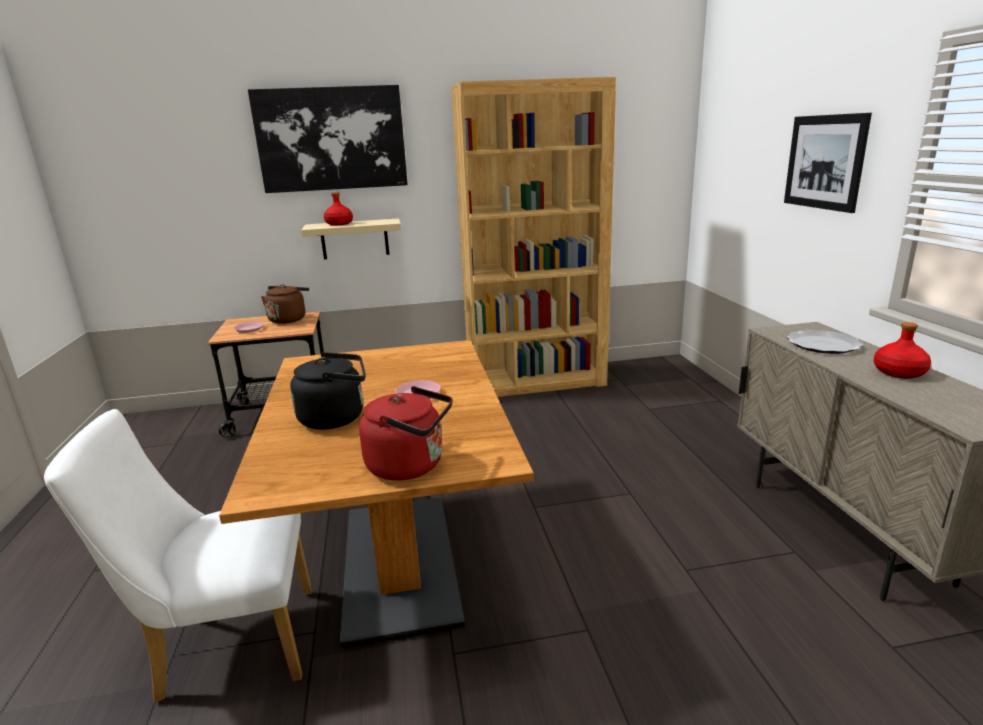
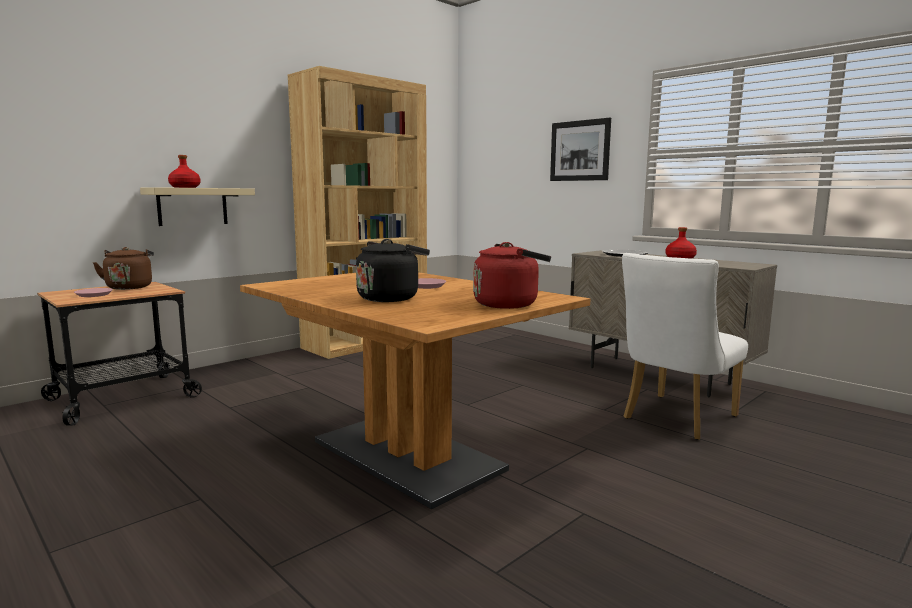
camera: 35 degrees left, 10 degrees down
(226, 646) = (321, 543): white chair -> white chair (674, 419)
(331, 139) = (173, 103): picture -> none

